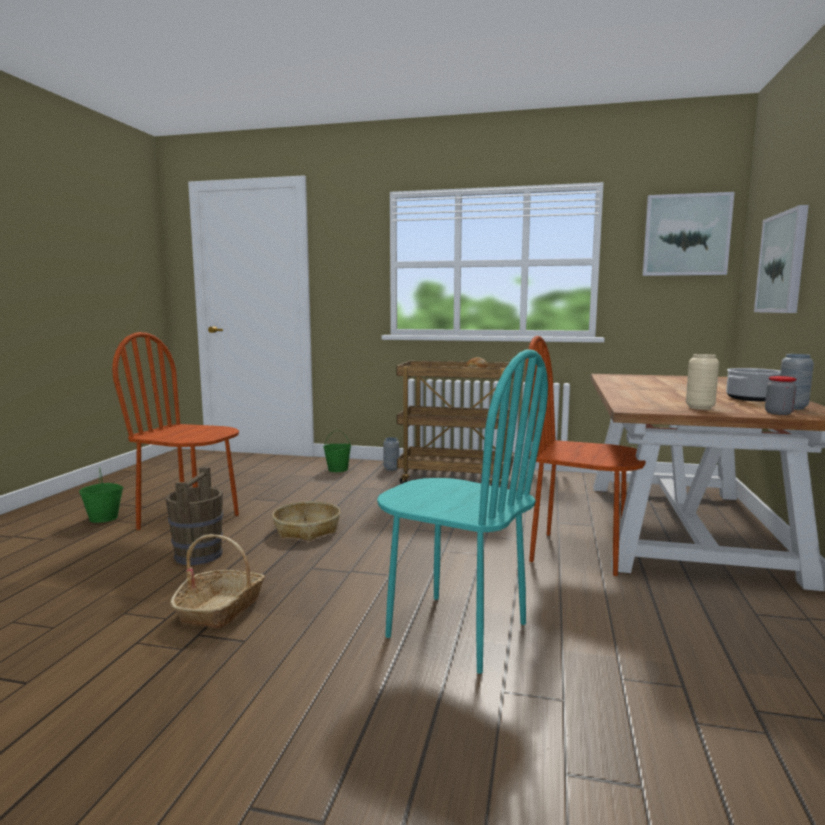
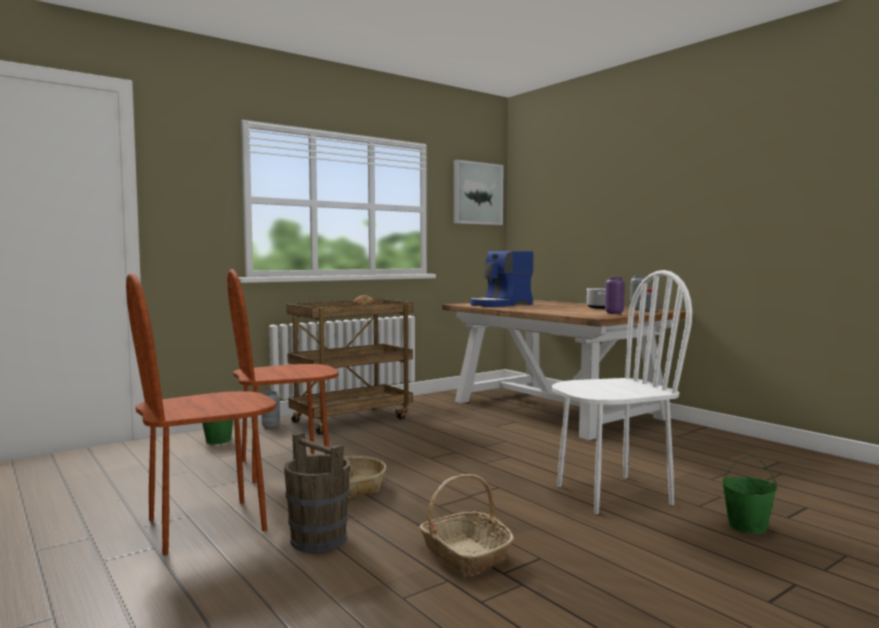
camera: 50 degrees left, 5 degrees down
(104, 518) = (70, 567): green bucket -> green bucket (747, 526)
(456, 630) = (613, 494): turquoise chair -> white chair
(578, 553) = (552, 437): brown chair -> brown chair (285, 466)
(647, 380) = (501, 305): none -> coffee machine
(700, 408) = (614, 313): beige vase -> purple vase
(782, 263) = (572, 219): picture -> none

